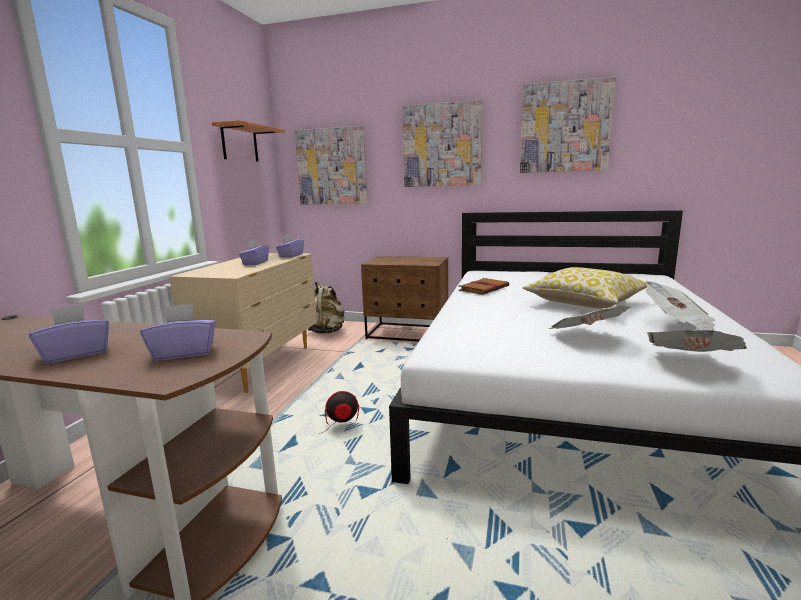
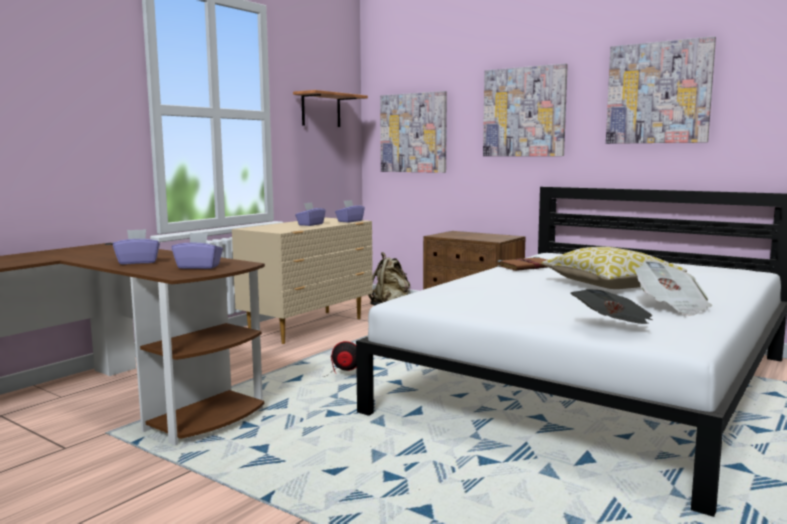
camera: 20 degrees right, 5 degrees down
(586, 337) = (555, 306): newspaper -> none

